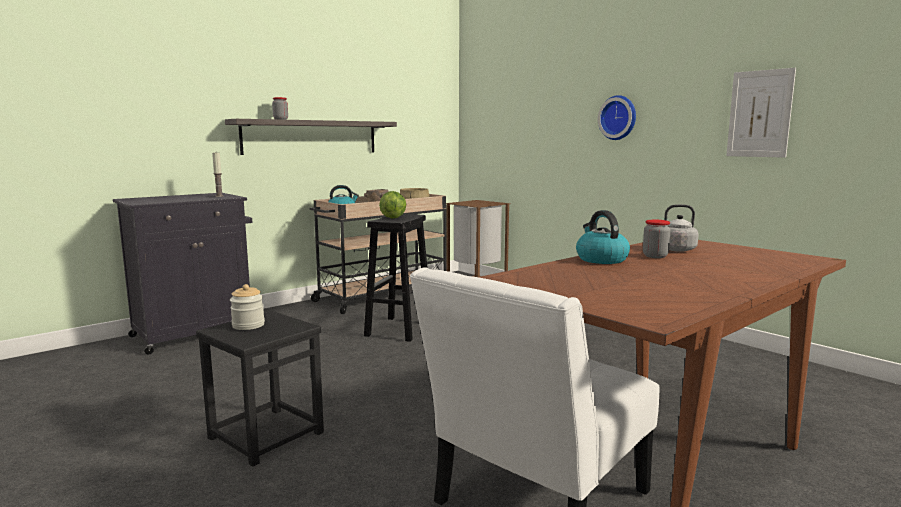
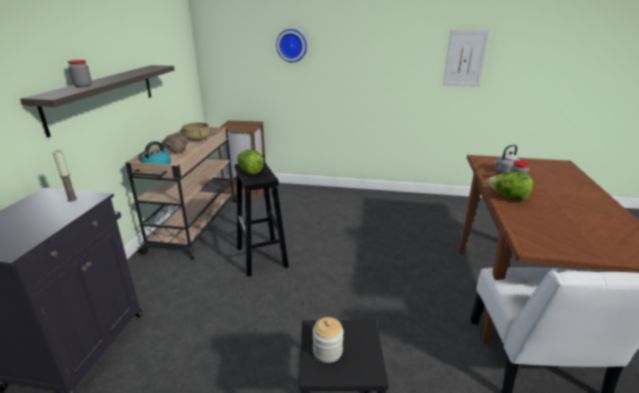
camera: 40 degrees left, 15 degrees up
(601, 259) = (507, 198): kettle -> lettuce
(618, 118) = (362, 56): wall clock -> wall clock (292, 45)

